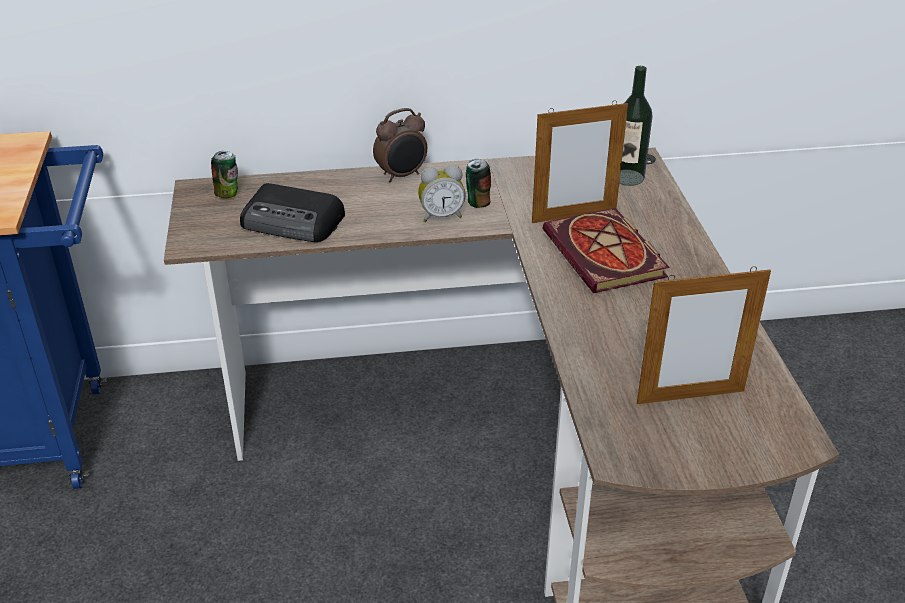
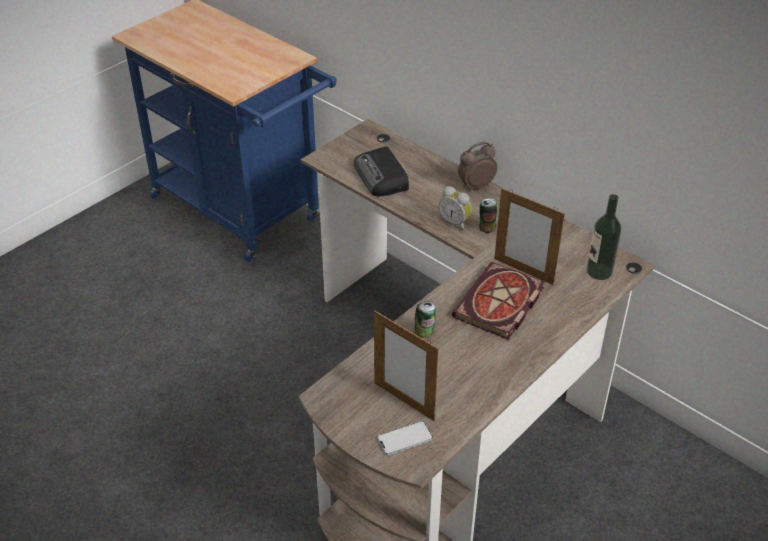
camera: 50 degrees right, 5 degrees up
(228, 193) = (377, 141): can -> can (425, 332)
(402, 176) = (475, 186): alarm clock -> alarm clock turned 135 degrees clockwise
(753, 427) = (405, 439): none -> phone

